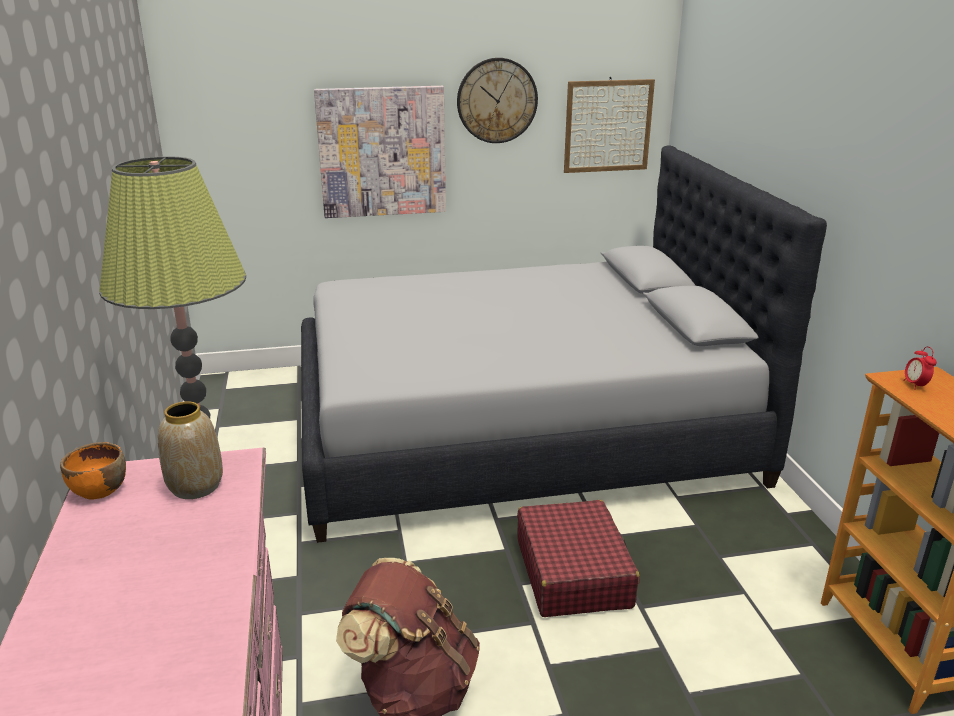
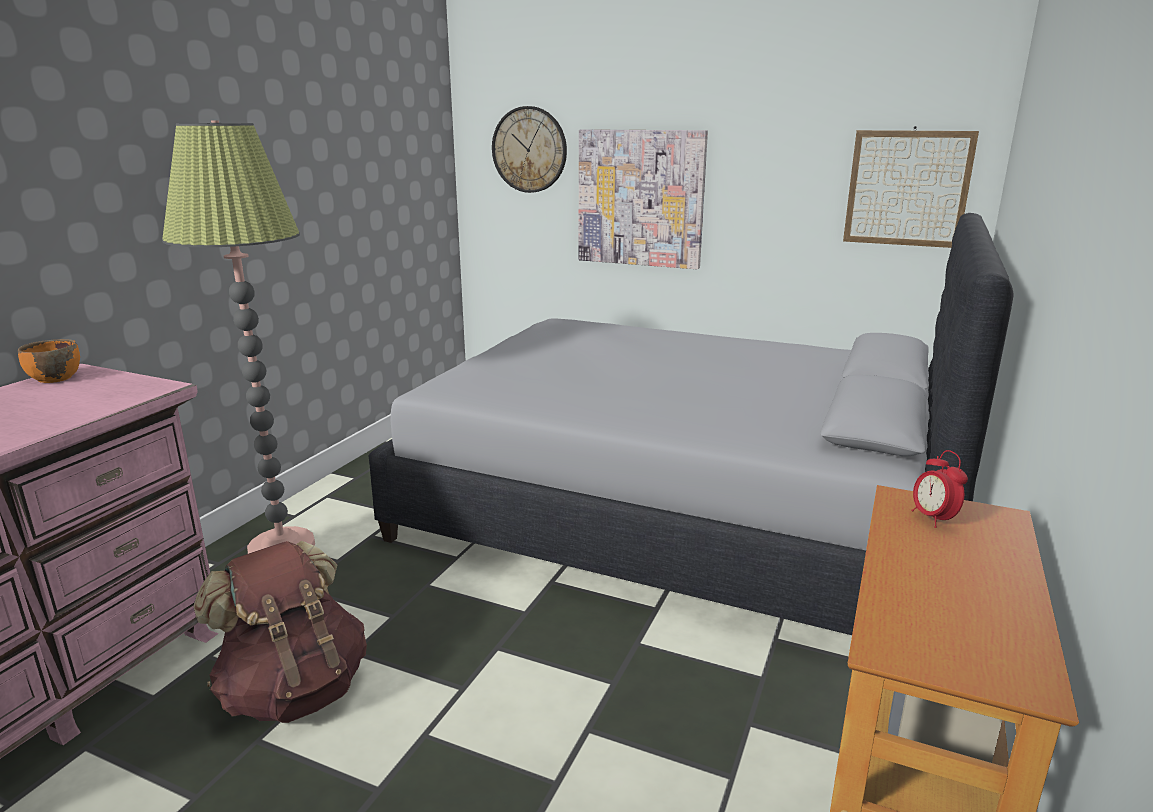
camera: 35 degrees right, 5 degrees down
(196, 487) = (100, 393): vase -> none
(497, 100) = (767, 150): wall clock -> wall clock (529, 150)
(573, 572) = (561, 662): red suitcase -> none
(915, 385) = (933, 519): alarm clock -> alarm clock turned 45 degrees counterclockwise

